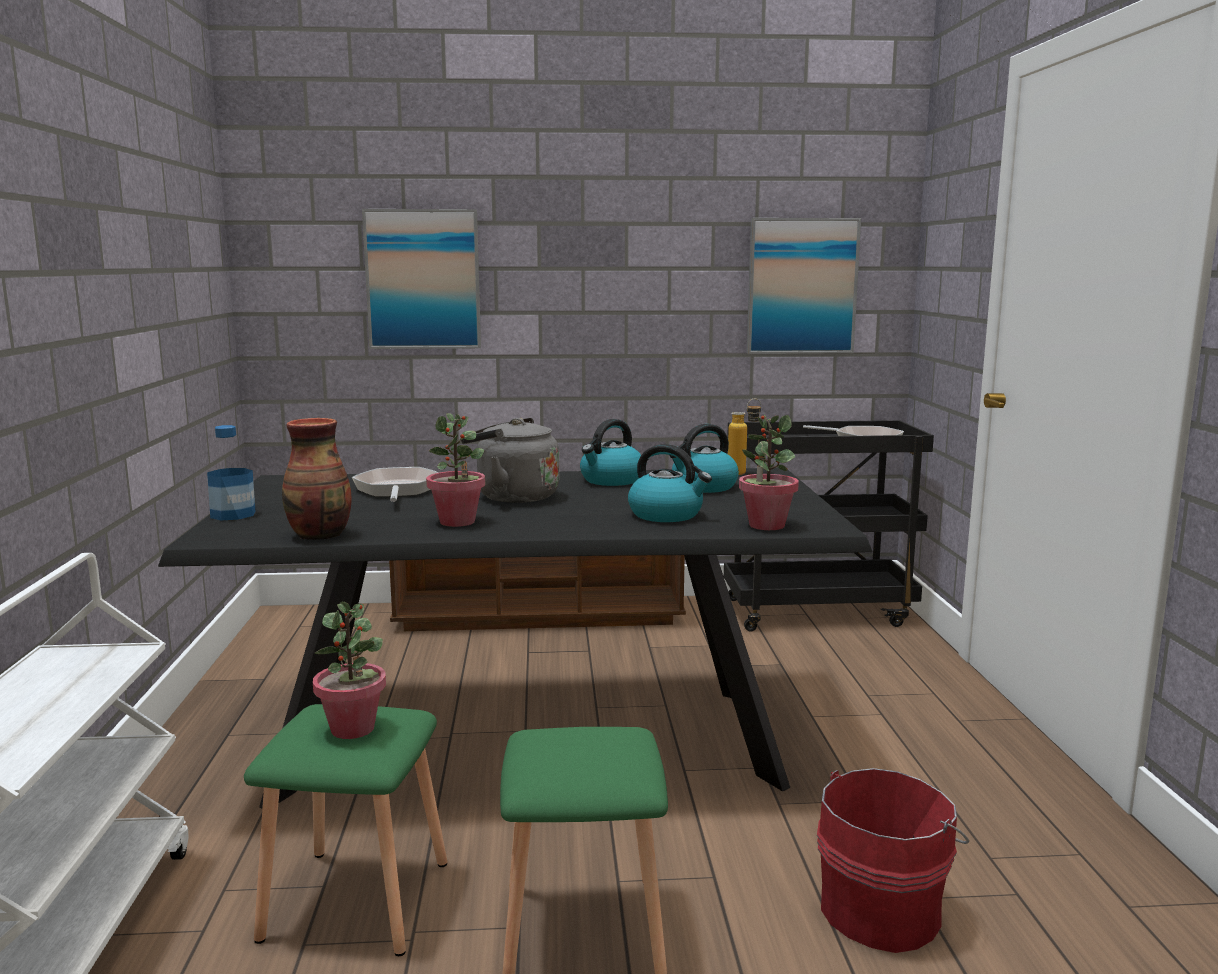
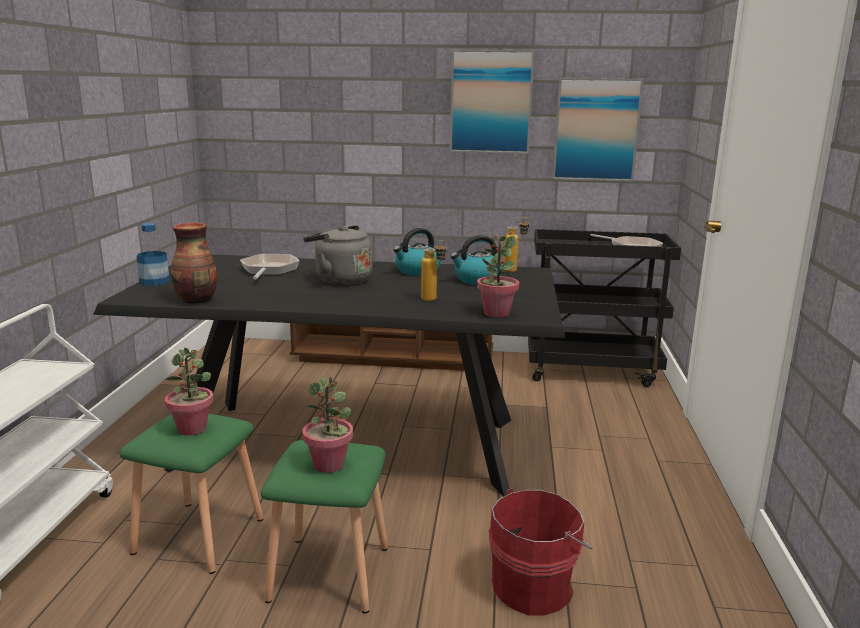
camera: 10 degrees right, 5 degrees up
(423, 279) = (322, 118): picture -> picture (491, 102)
(458, 522) = (290, 296): potted plant -> potted plant (329, 465)
(667, 515) = (433, 300): kettle -> bottle

